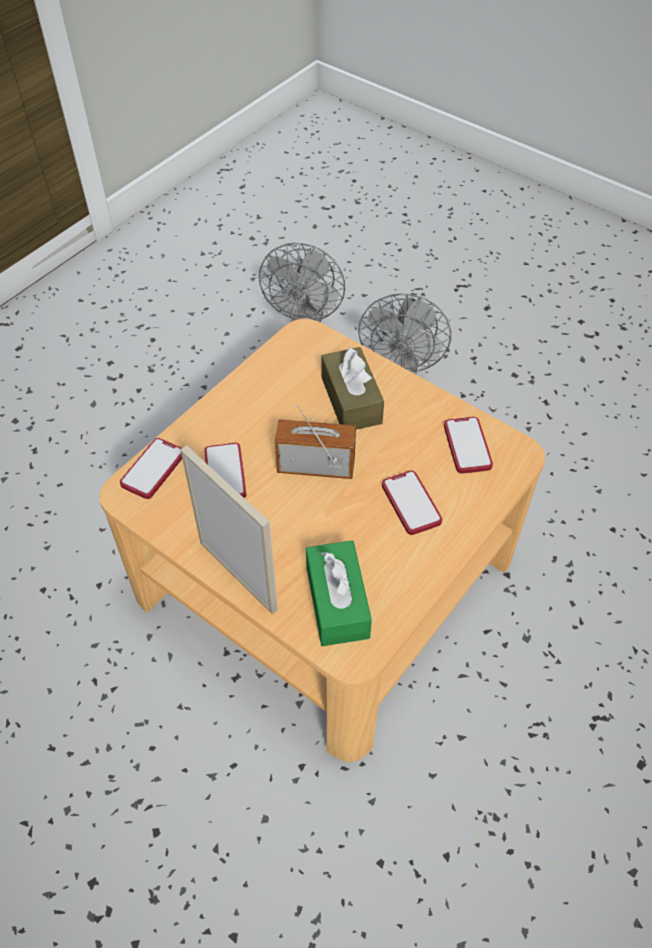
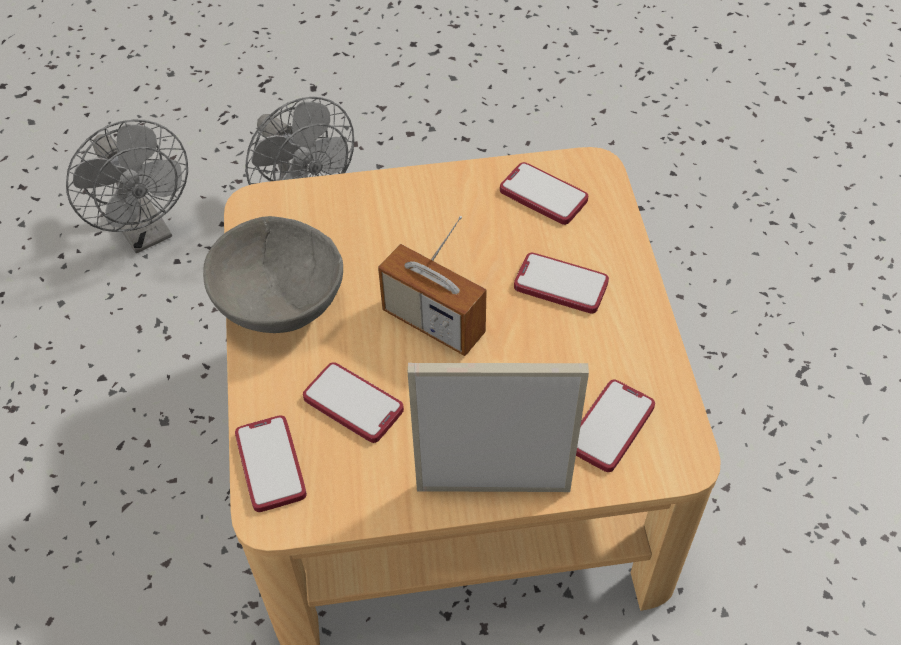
camera: 45 degrees left, 0 degrees up
(253, 393) = (278, 303): none -> grey bowl
(316, 466) = (433, 322): radio -> radio turned 105 degrees counterclockwise
(337, 602) = (610, 427): green tissue box -> phone
(351, 400) = (387, 234): brown tissue box -> none

